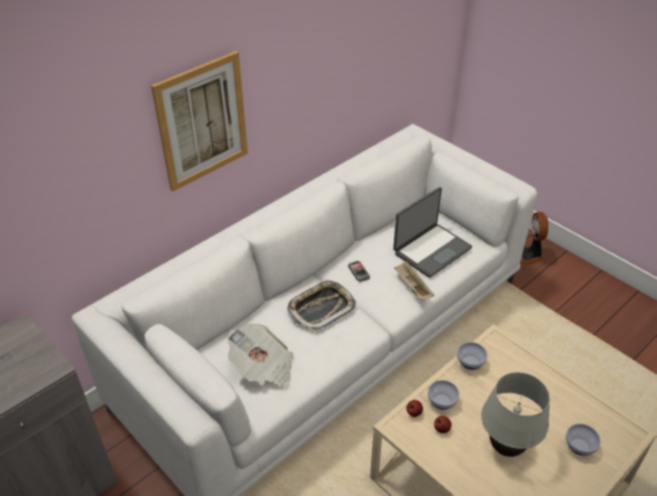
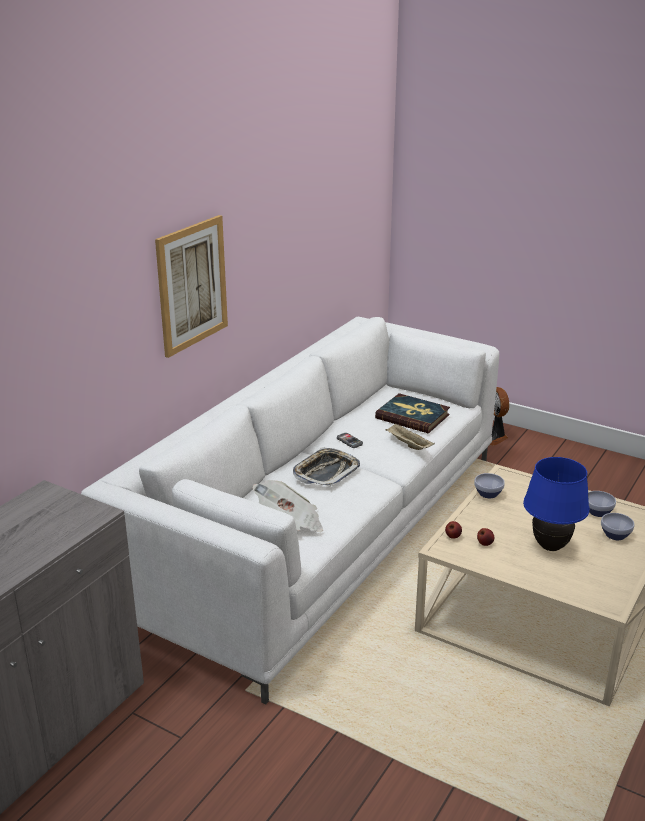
camera: 15 degrees left, 15 degrees down
(431, 250) = (412, 416): laptop -> book
(442, 402) = (476, 525): bowl -> bowl (598, 512)
(505, 447) = (550, 546): white table lamp -> blue table lamp

